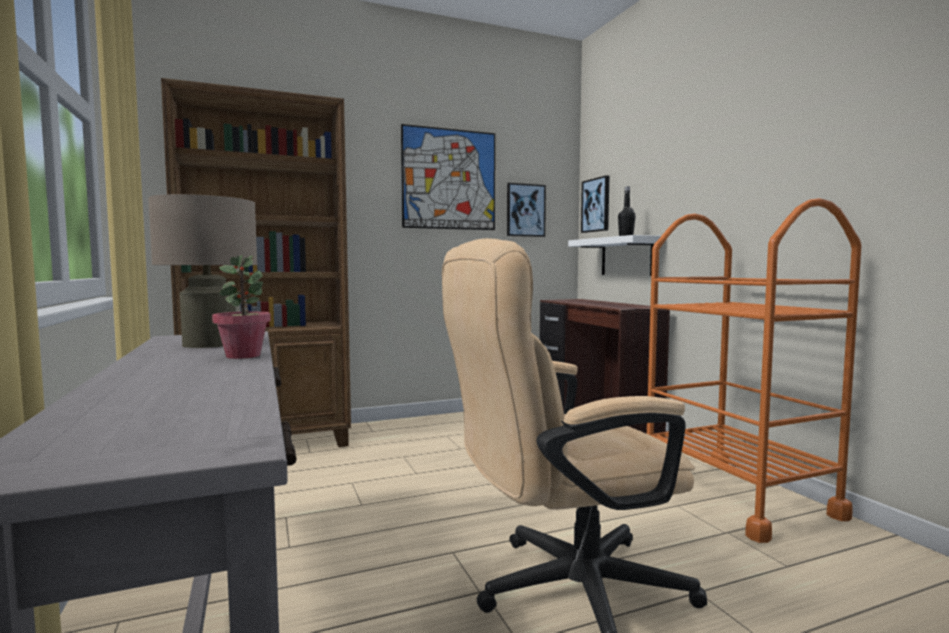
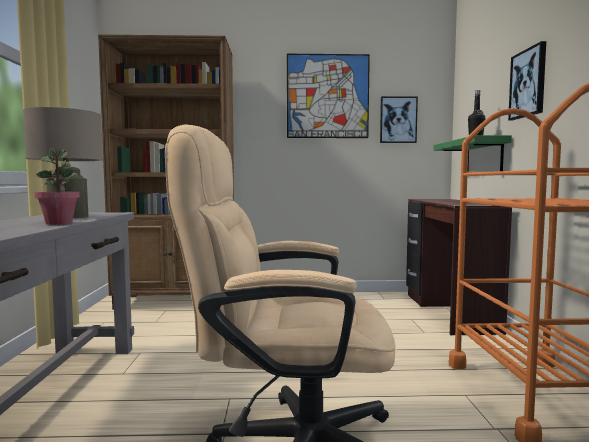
camera: 20 degrees right, 0 degrees up
(596, 205) = (464, 112): picture -> picture (528, 83)
(626, 257) = (483, 158): white shelf -> green shelf

